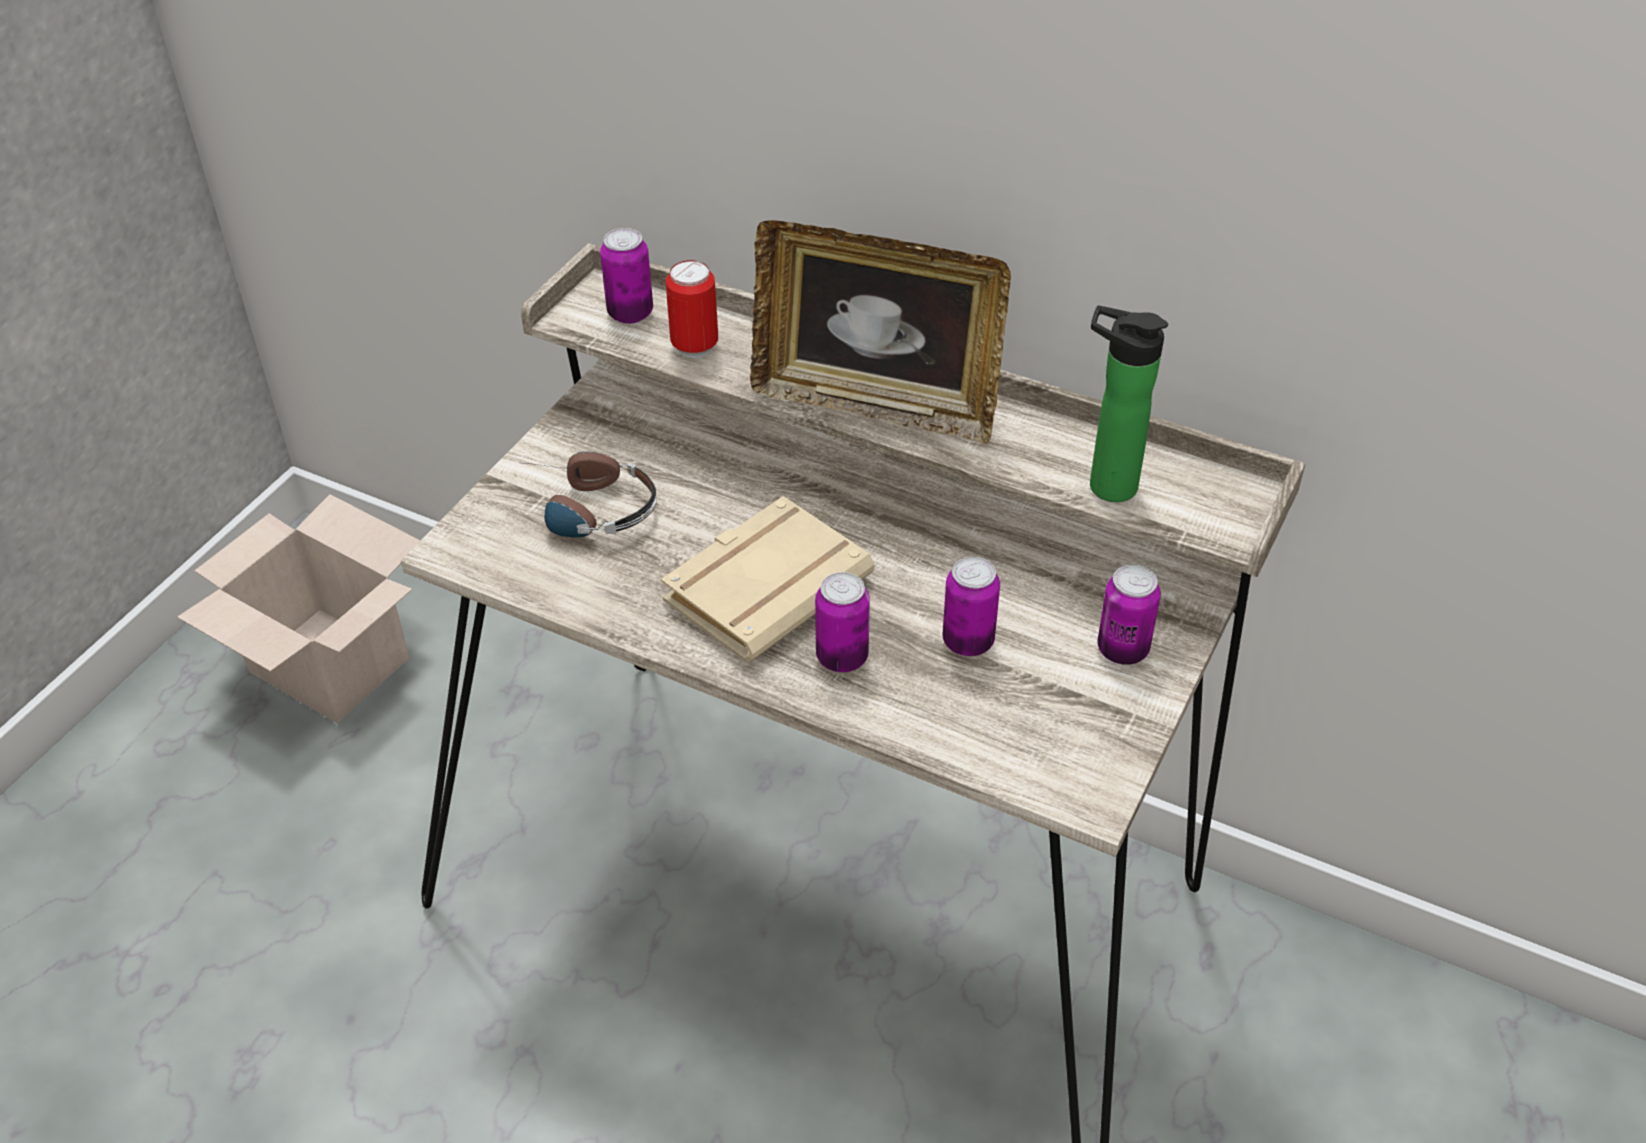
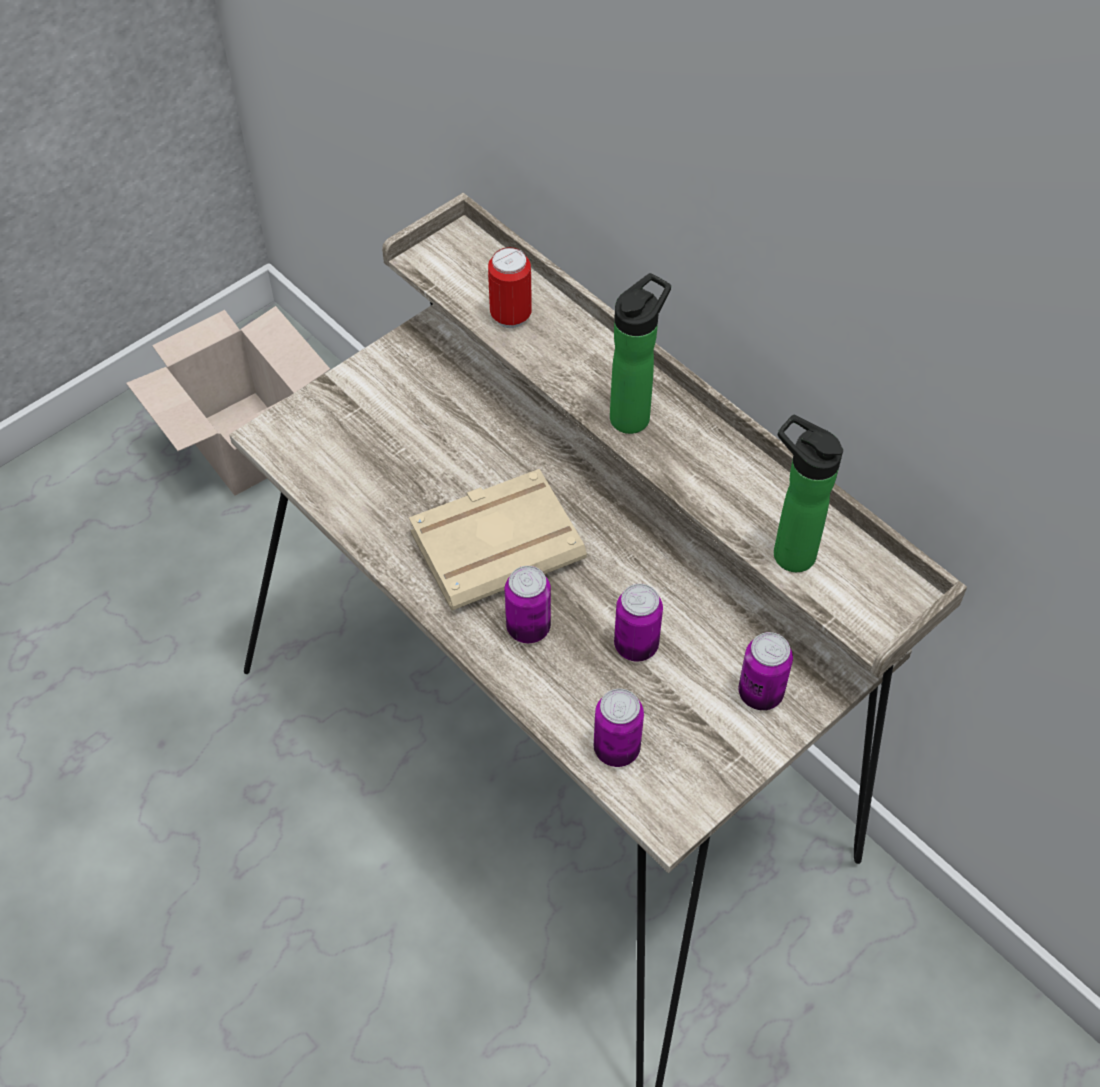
camera: 20 degrees right, 10 degrees up
(583, 510) = (384, 429): headphones -> none
(630, 313) = (473, 268): can -> can (616, 749)
(876, 403) = (633, 414): picture frame -> bottle

